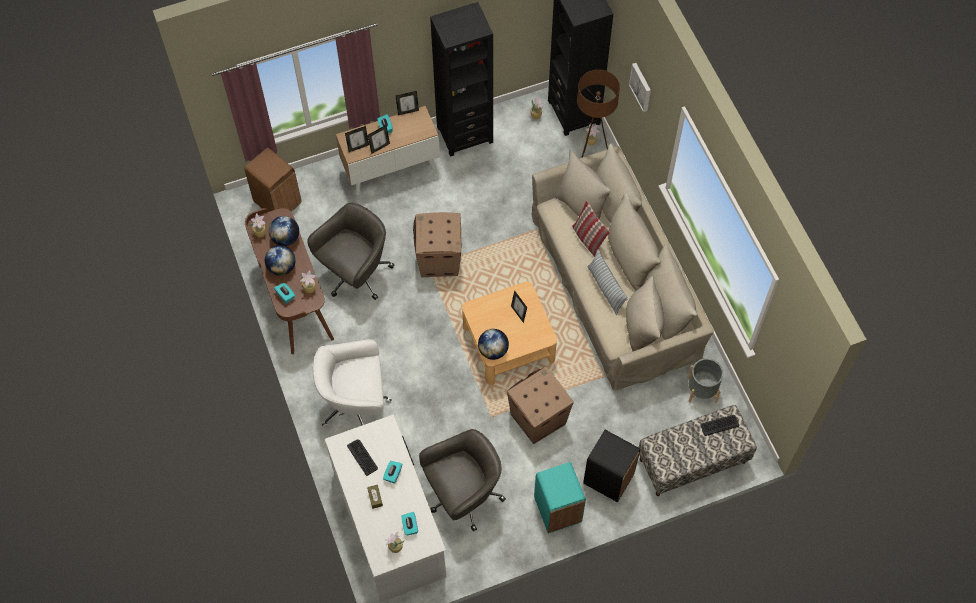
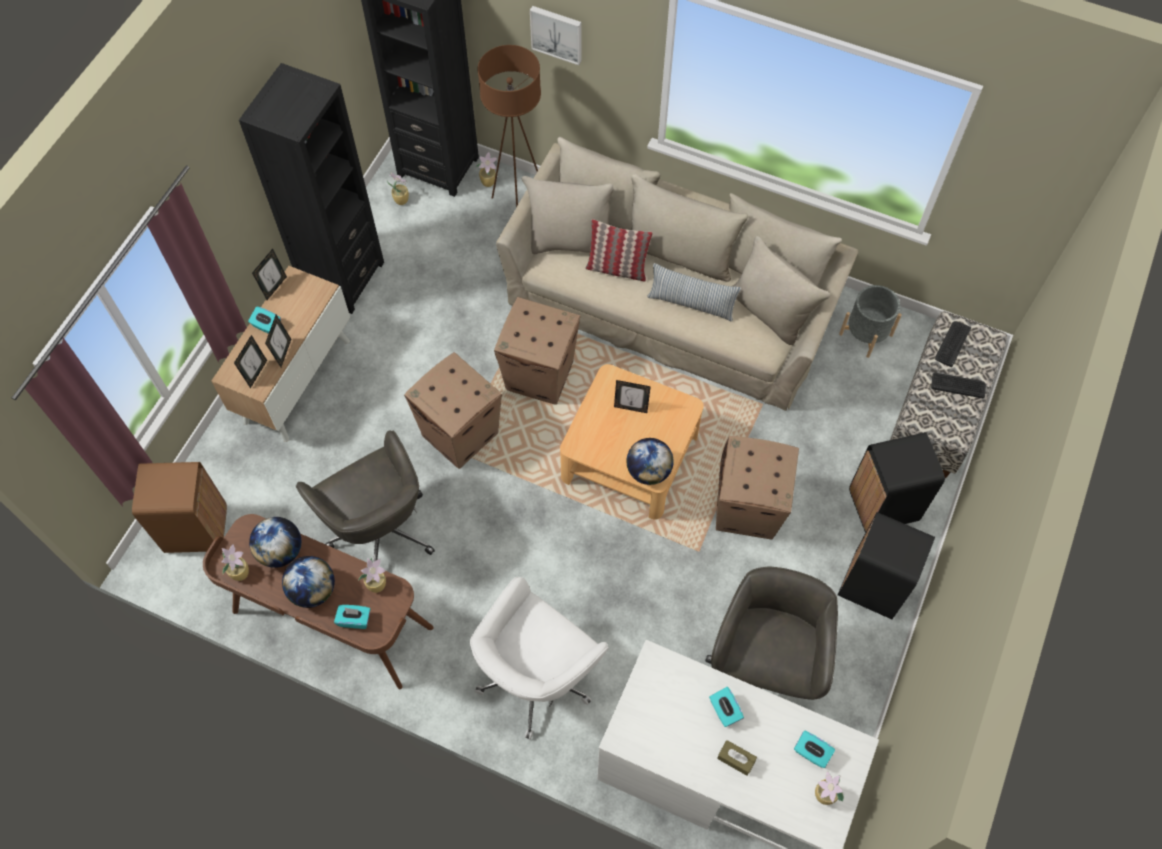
camera: 45 degrees left, 0 degrees up
(356, 274) = (380, 529): grey office chair -> grey office chair turned 150 degrees clockwise
(362, 457) = (667, 725): keyboard -> keyboard (958, 385)
(509, 265) = (540, 375): none -> cardboard box
(557, 511) = (873, 587): turquoise trash can -> black trash can

